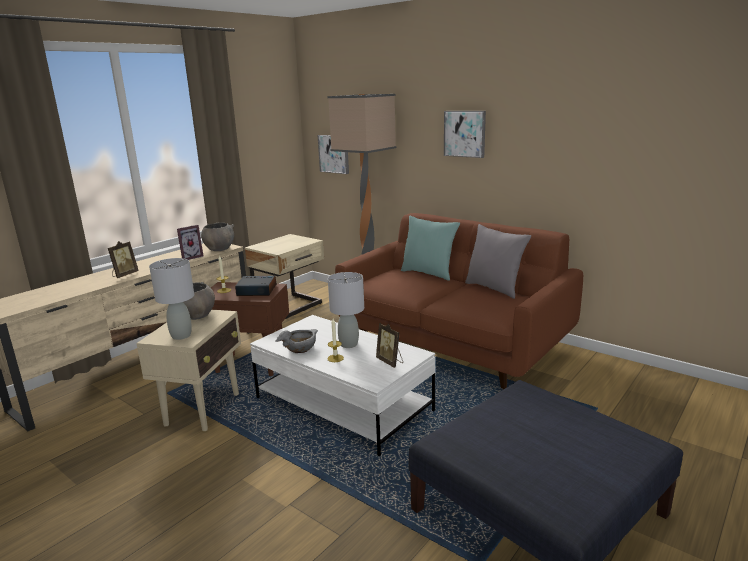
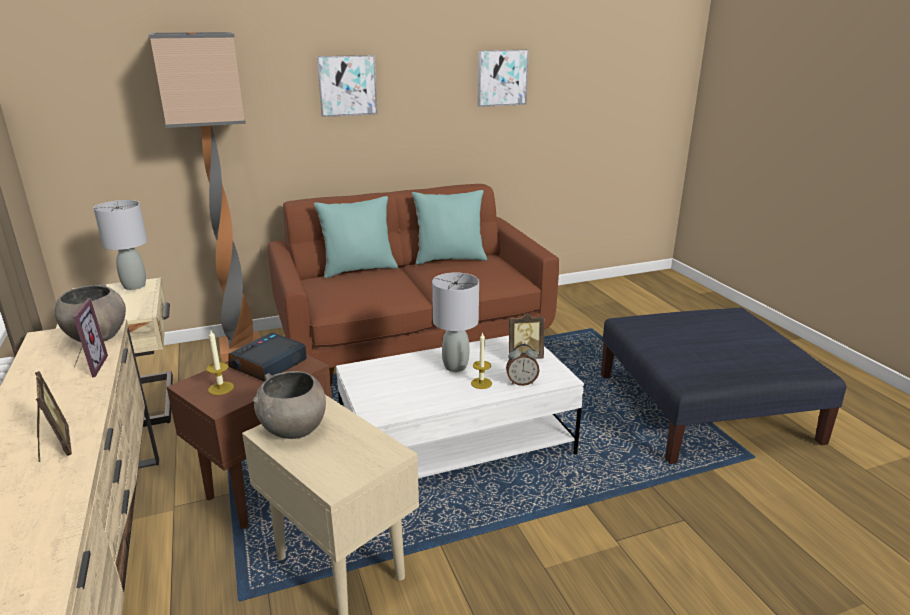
camera: 60 degrees left, 5 degrees up
(181, 336) = (359, 455): grey table lamp -> grey table lamp (135, 286)
(300, 348) = (426, 397): grey bowl -> none
(334, 154) = (101, 136): picture -> picture (501, 78)
(351, 370) = (521, 382): none -> alarm clock
(494, 288) = (450, 259): grey pillow -> turquoise pillow

